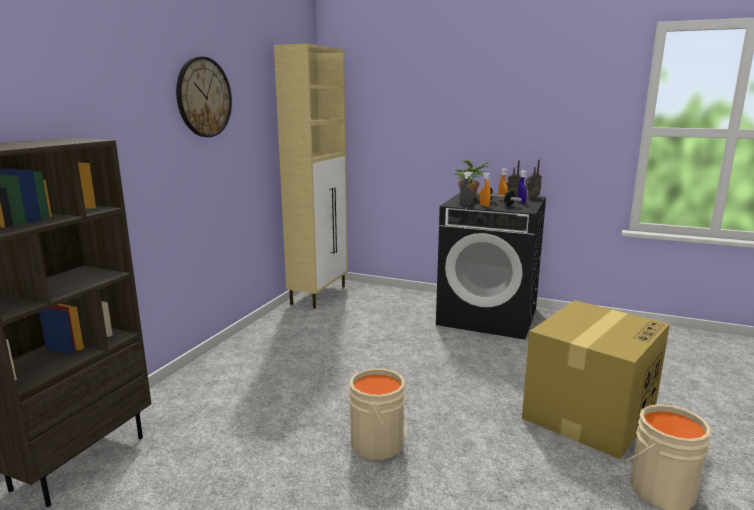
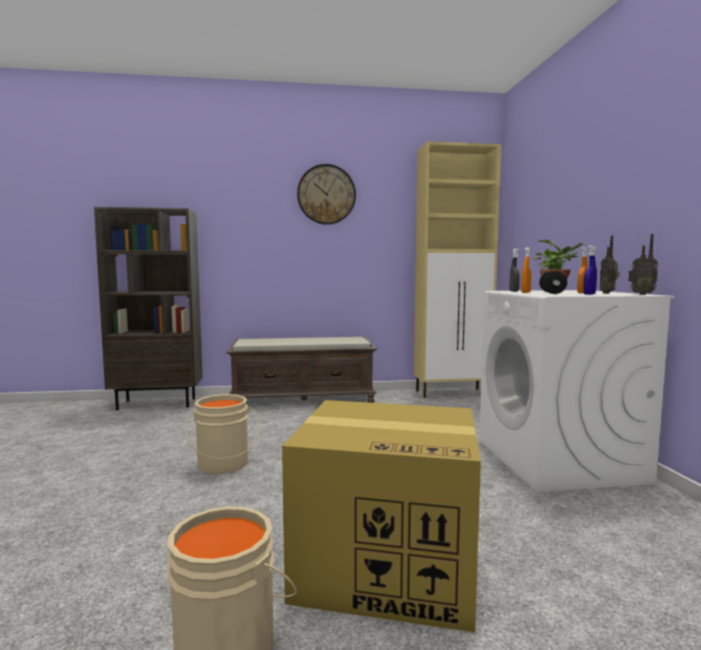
camera: 60 degrees right, 10 degrees down
(231, 358) = (303, 399): none -> brown bench
(488, 316) = (559, 461): black washing machine -> white washing machine

